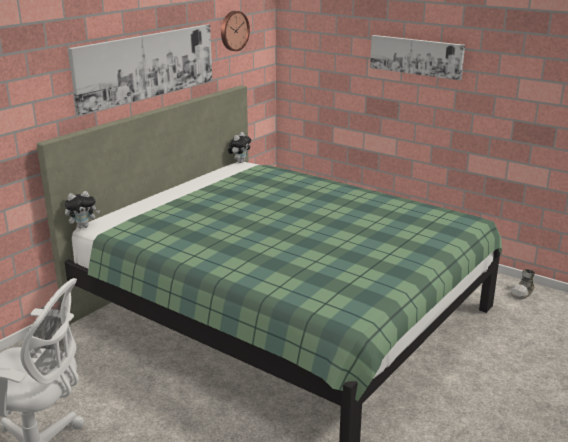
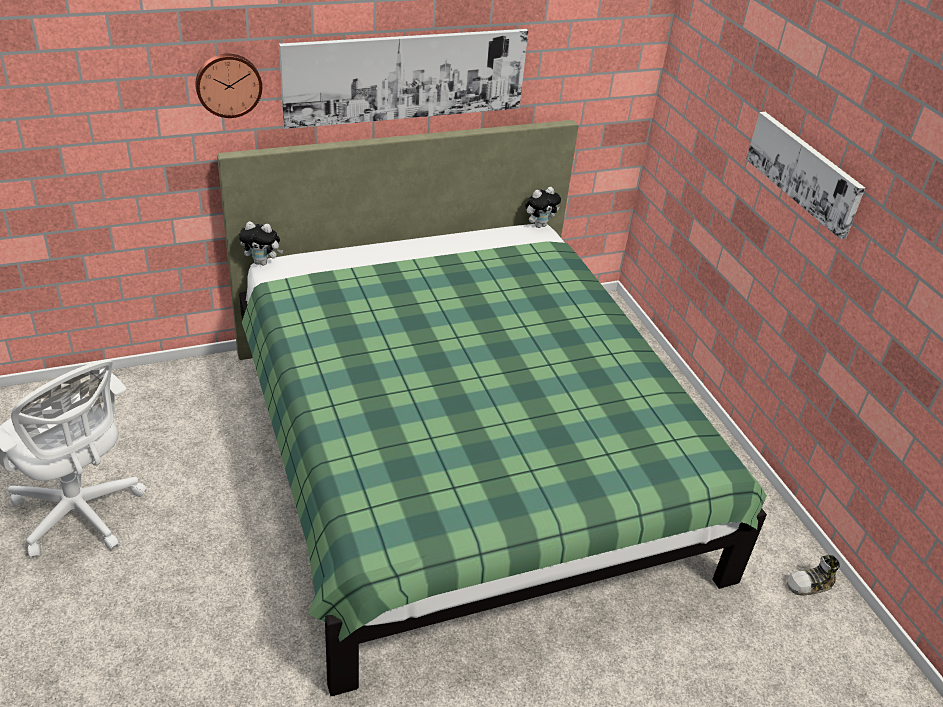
camera: 30 degrees right, 15 degrees up
(233, 30) = (577, 41): wall clock -> wall clock (228, 84)

